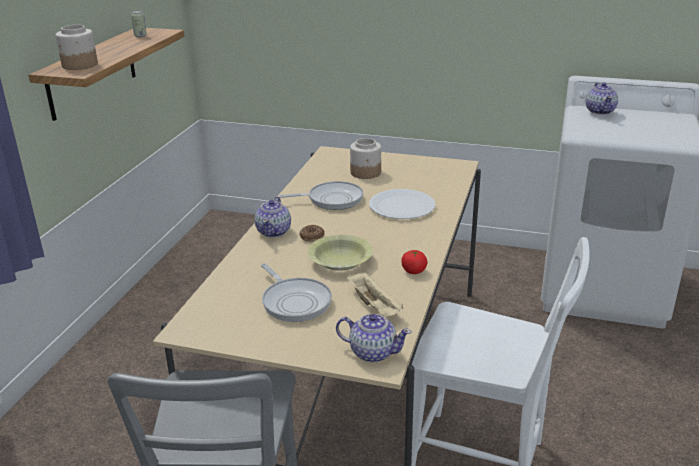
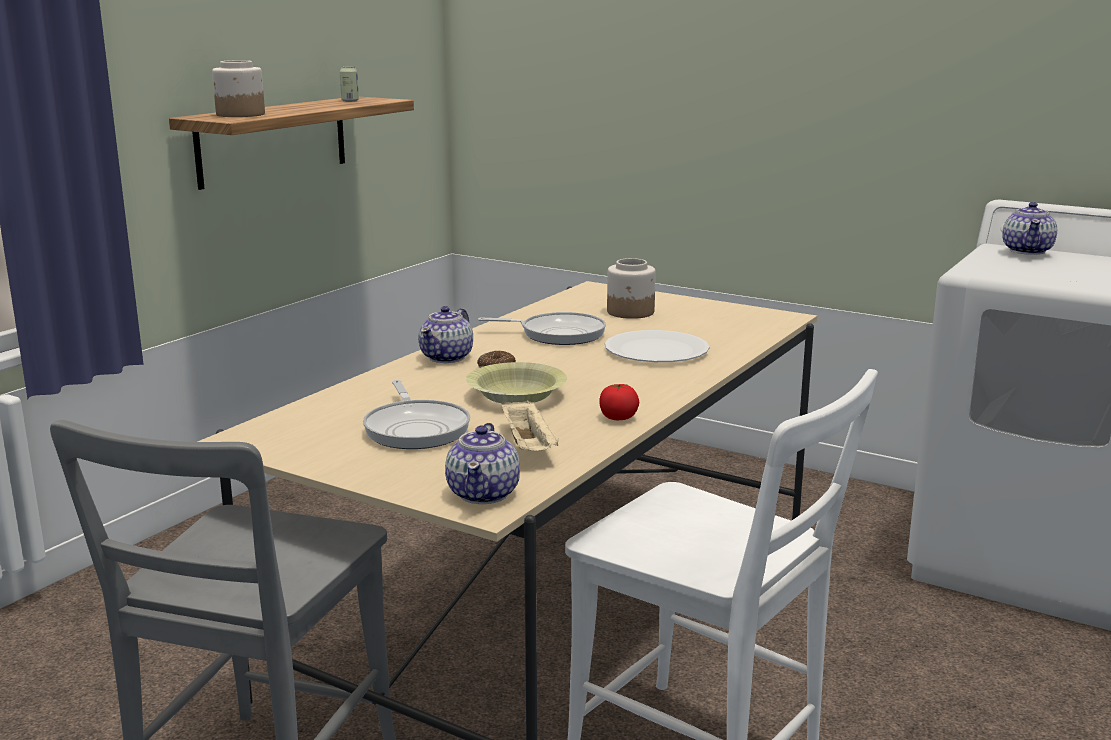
camera: 15 degrees right, 10 degrees down
(372, 352) = (484, 493): teapot -> teapot turned 60 degrees clockwise

